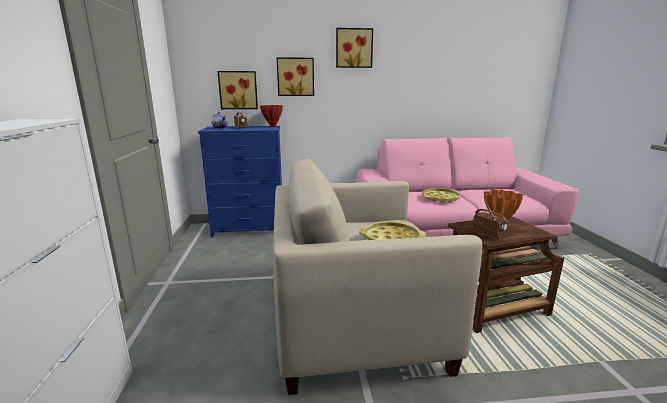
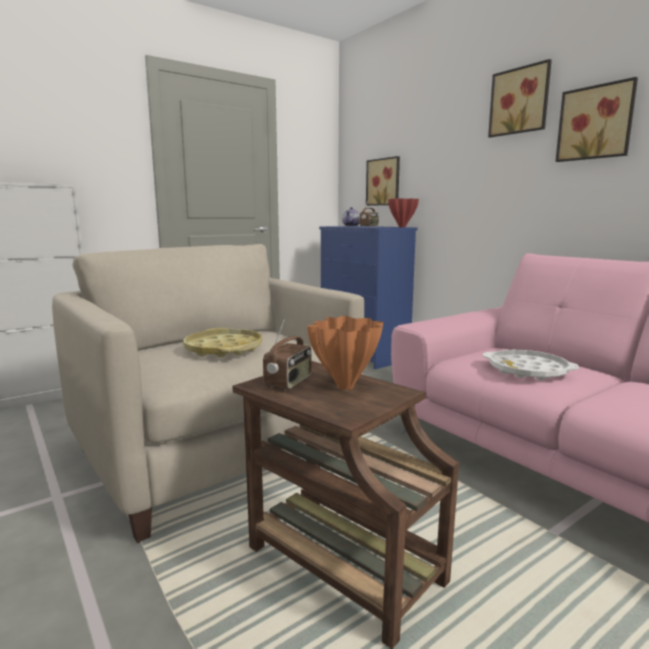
camera: 60 degrees right, 5 degrees down
(295, 77) = (440, 158): picture -> picture (596, 123)
(440, 198) = (527, 371): yellow tray -> white tray

